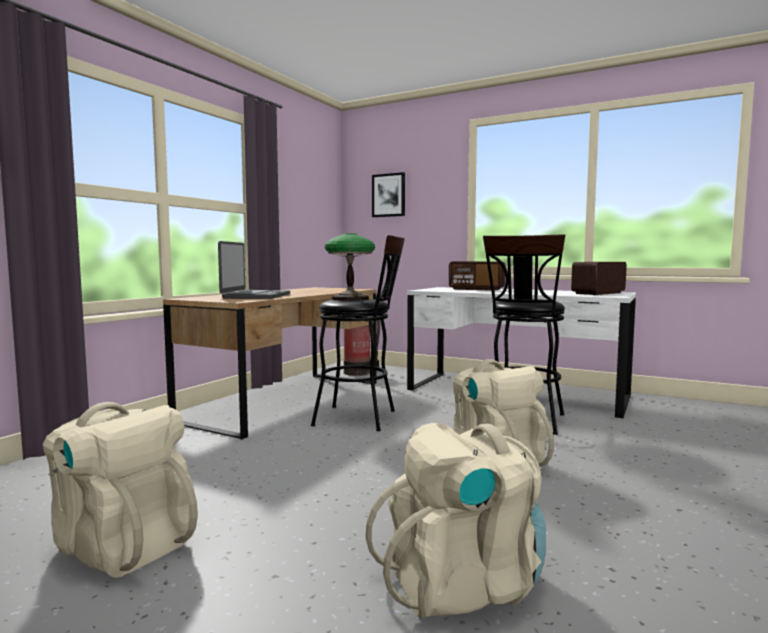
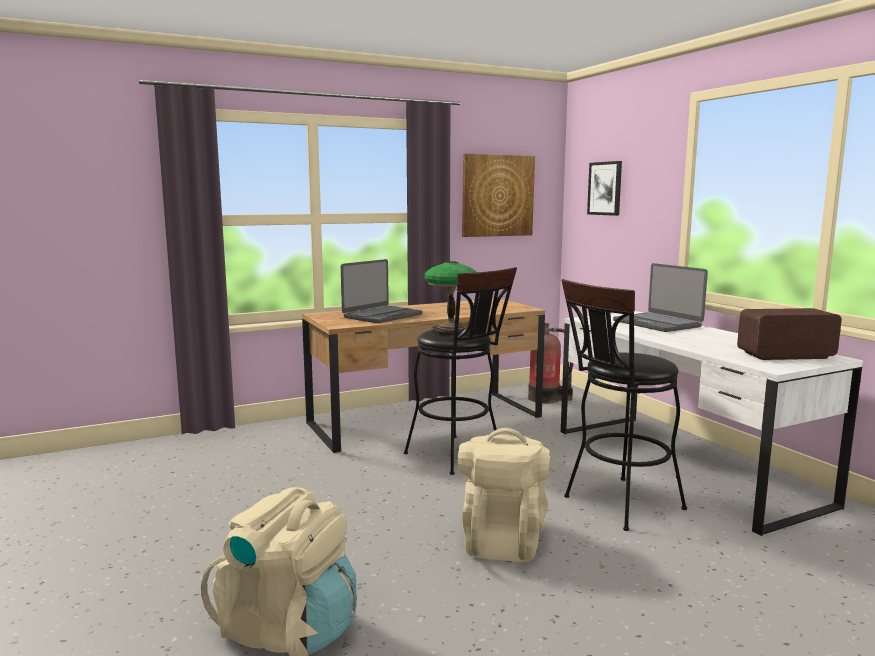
camera: 35 degrees right, 5 degrees up
(122, 545) = (156, 517): beige backpack -> none
(302, 197) = (497, 196): none -> picture
(476, 289) = (657, 323): radio -> laptop

